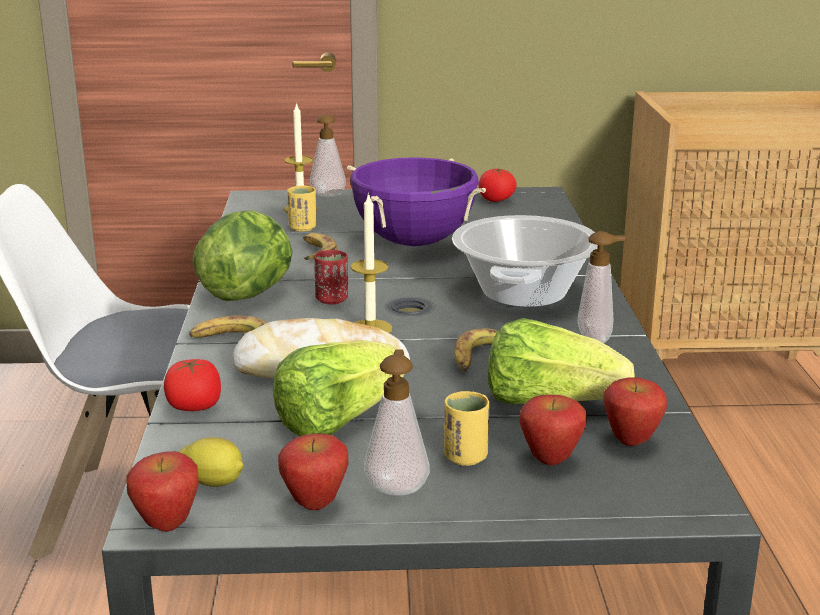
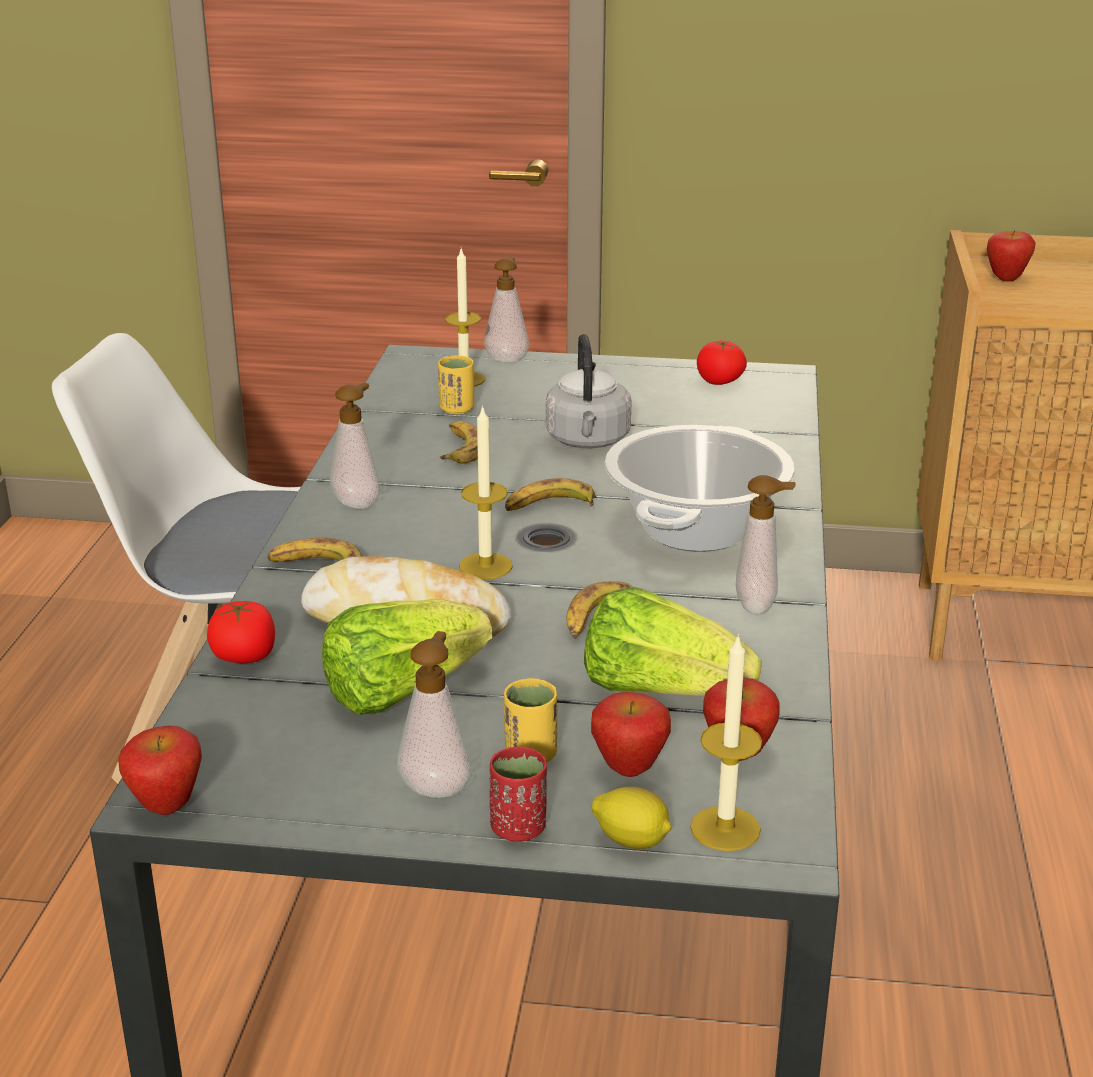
camera: 10 degrees right, 5 degrees up
(214, 482) = (234, 758): lemon -> lemon (632, 841)
(249, 293) = (358, 502): lettuce -> soap dispenser
(315, 504) = (336, 798): apple -> apple (1006, 279)
(332, 299) = (454, 520): red cup -> red cup (518, 828)
(403, 286) = (549, 507): none -> banana
(414, 242) = (588, 441): purple cooking pot -> grey kettle
(647, 495) = (725, 828): none -> candle

